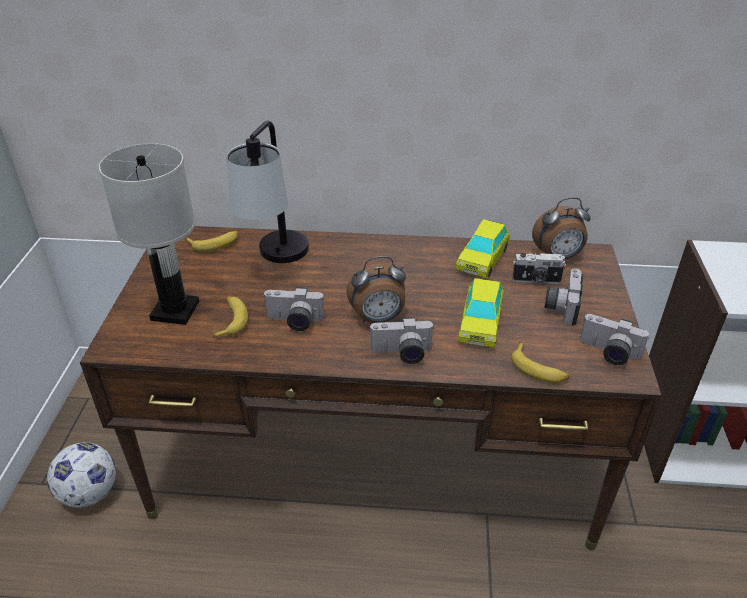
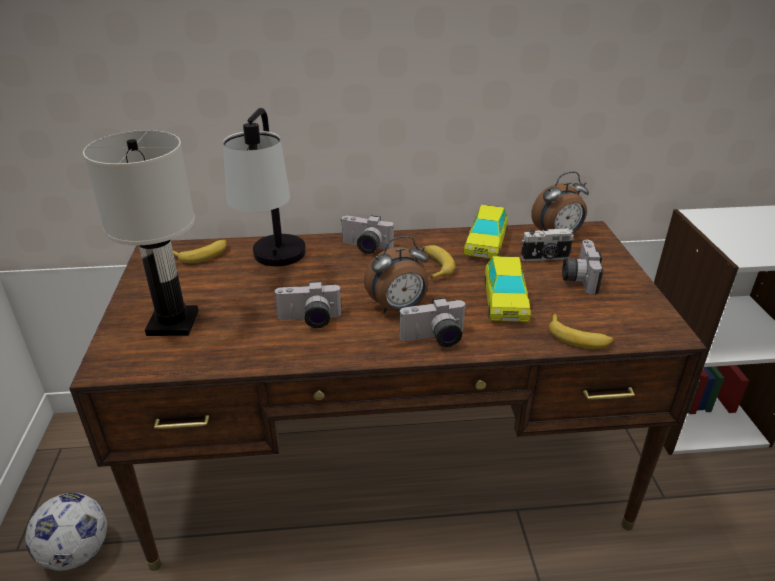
camera: 10 degrees left, 5 degrees down
(231, 320) = (239, 326): banana -> banana (435, 266)
(608, 353) = (640, 316): camera -> camera (365, 248)

